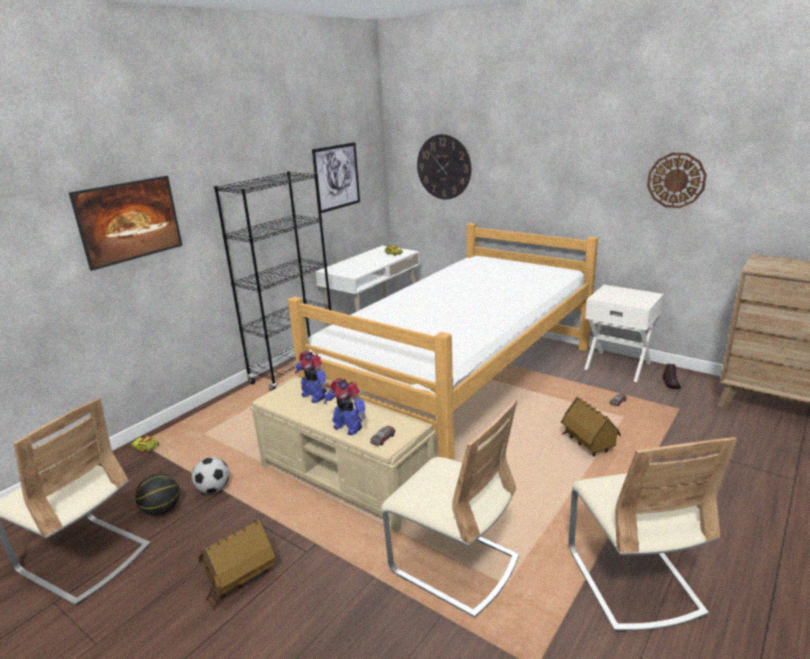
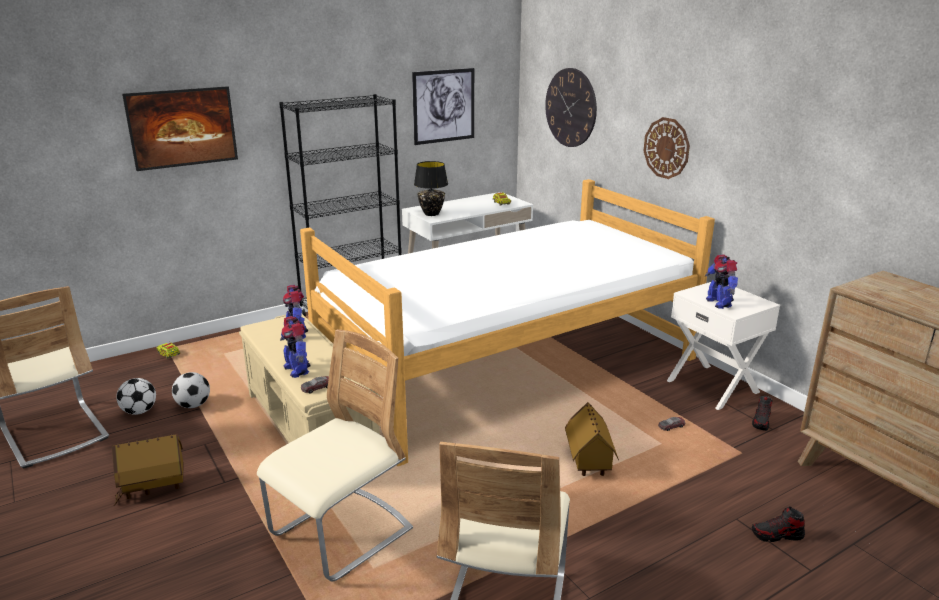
camera: 20 degrees right, 0 degrees up
(161, 510) = (139, 411): basketball -> football
(346, 271) = (431, 214): none -> black table lamp
(454, 564) = (342, 534): beige chair -> beige chair turned 105 degrees counterclockwise
(624, 300) = (719, 303): none -> toy robot
(676, 180) = (806, 158): wall clock -> wall clock (666, 148)
(753, 461) = (777, 535): none -> shoe

